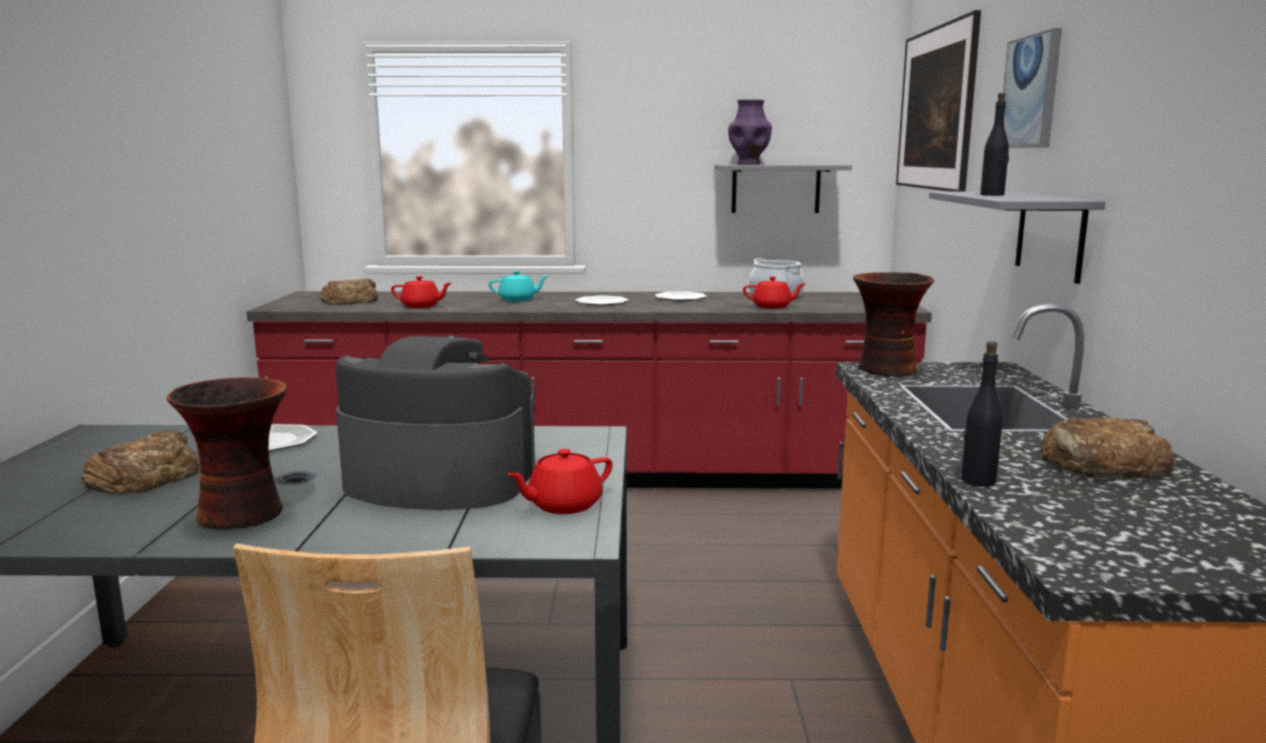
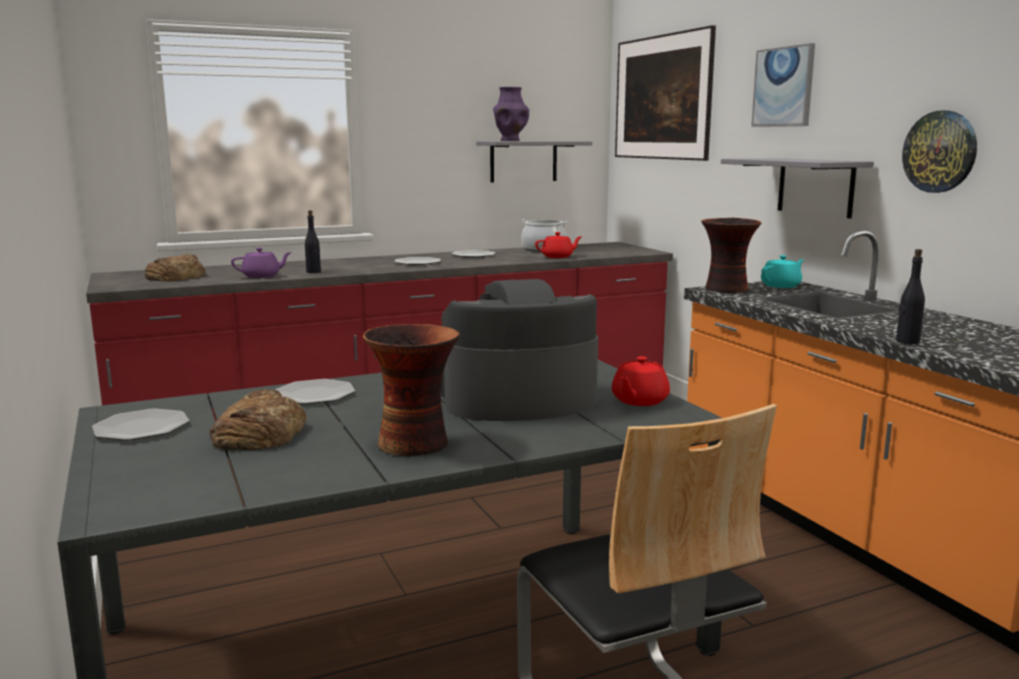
camera: 25 degrees left, 0 degrees up
(77, 452) = (141, 428): none -> plate
(421, 306) = (262, 276): red teapot -> purple teapot
(518, 299) = (339, 265): turquoise teapot -> turquoise teapot (781, 286)
(992, 195) = (785, 159): black bottle -> black bottle (313, 272)
(1101, 465) = (946, 326): bread -> none
(1172, 189) = (940, 152): none -> wall clock

